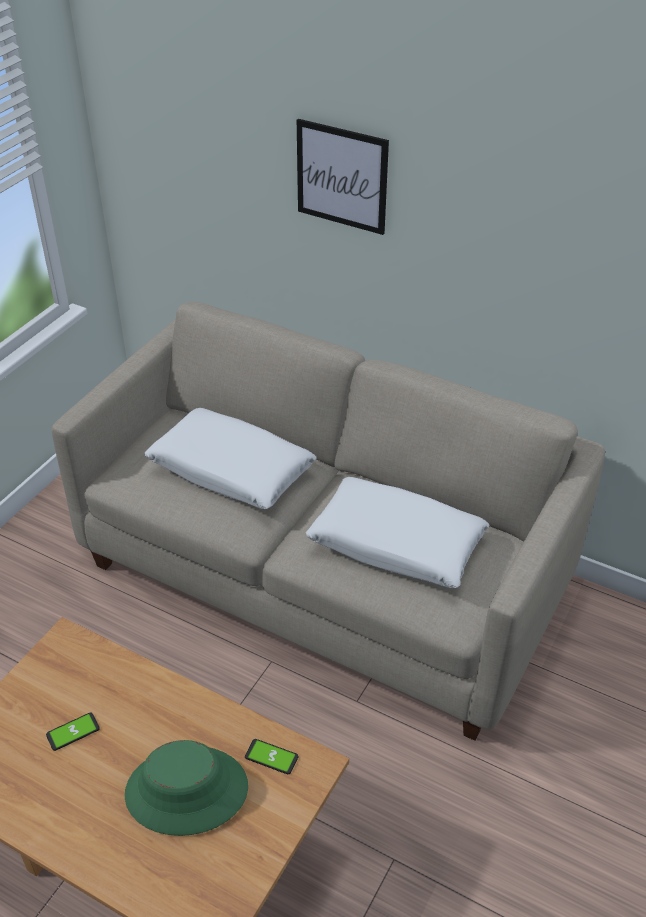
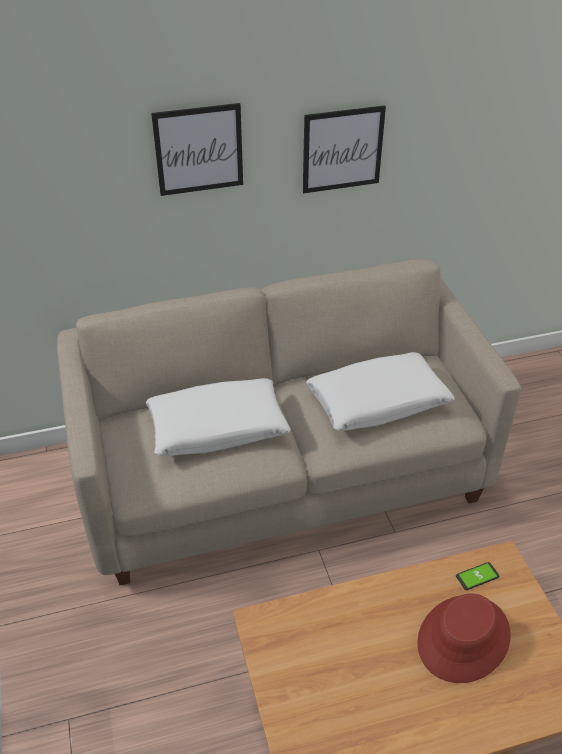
camera: 45 degrees left, 0 degrees up
(73, 732) = (350, 671): phone -> none
(186, 791) = (464, 639): green hat -> red hat
(503, 241) = (342, 149): none -> picture

